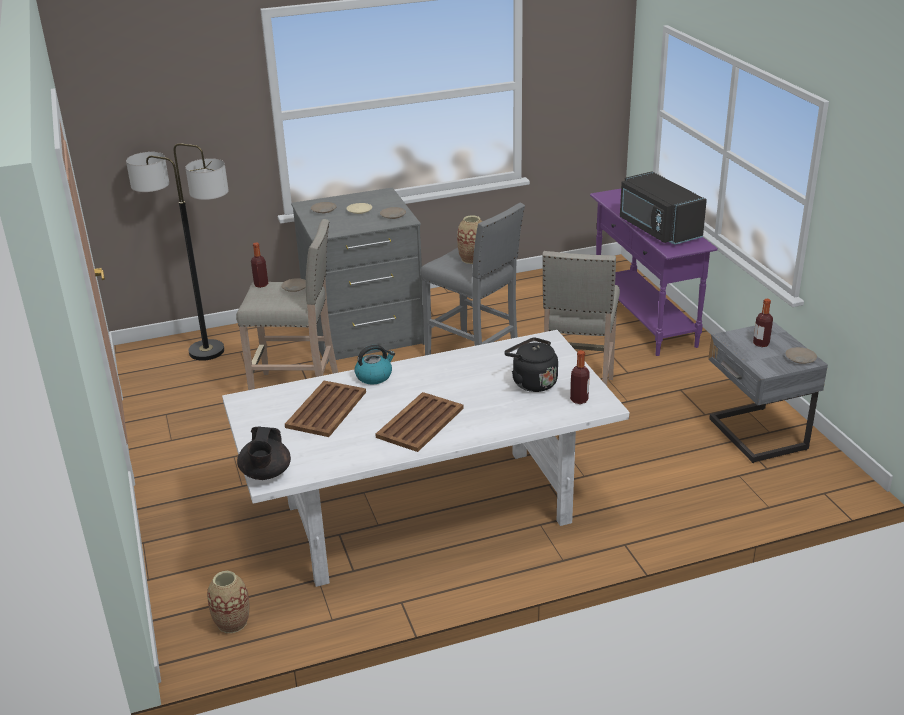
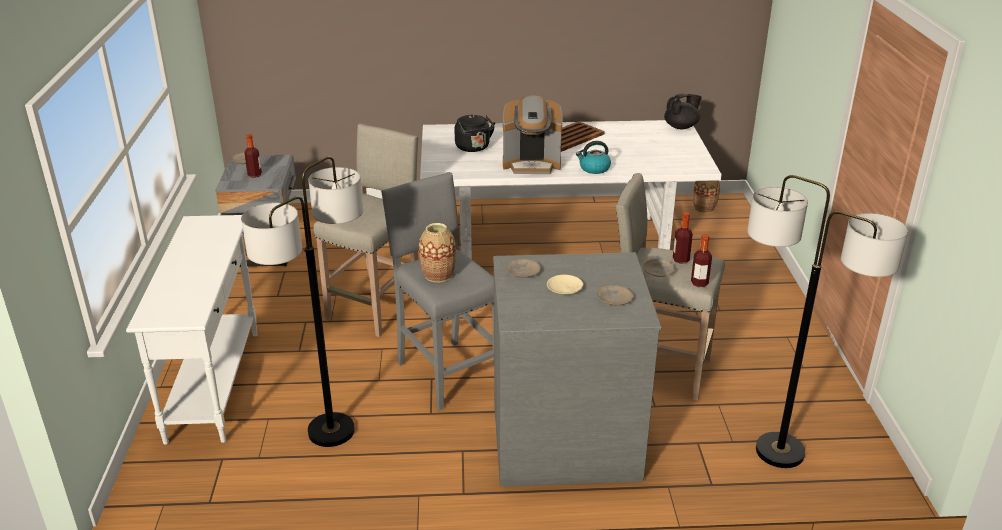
camera: 165 degrees left, 0 degrees up
(266, 474) = (681, 127): black teapot -> black teapot turned 45 degrees clockwise
(327, 409) = (636, 153): brown tray -> none
(449, 370) = (532, 164): none -> coffee machine
(530, 310) = (331, 431): none -> floor lamp
(579, 400) = (450, 134): bottle -> bottle (680, 260)
(644, 319) = (215, 384): purple console table -> white console table
(657, 229) = (207, 248): black microwave -> none

